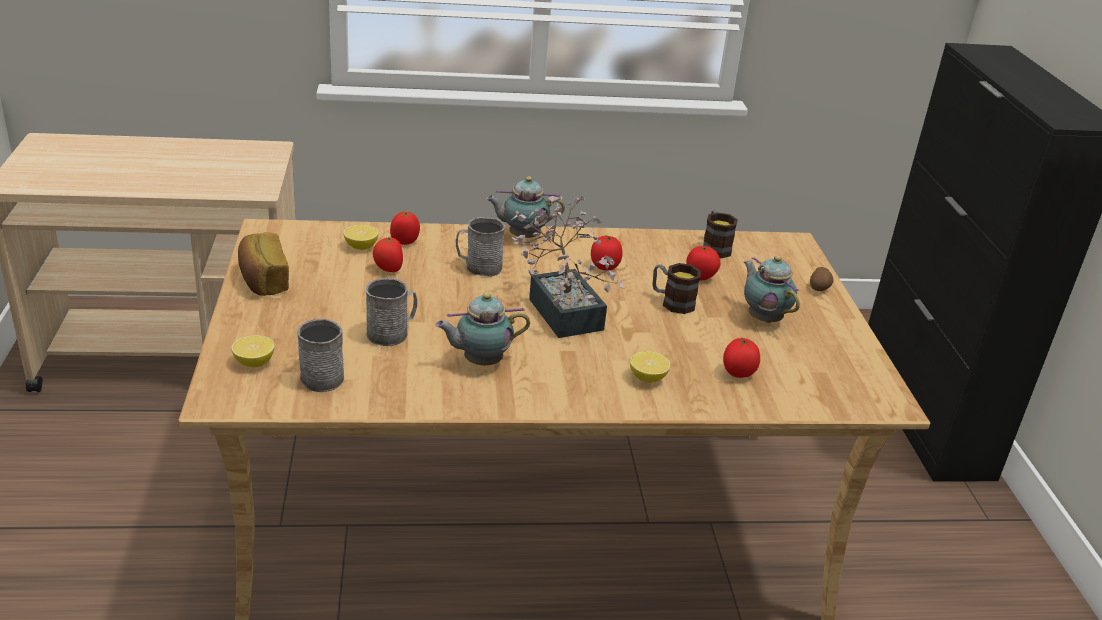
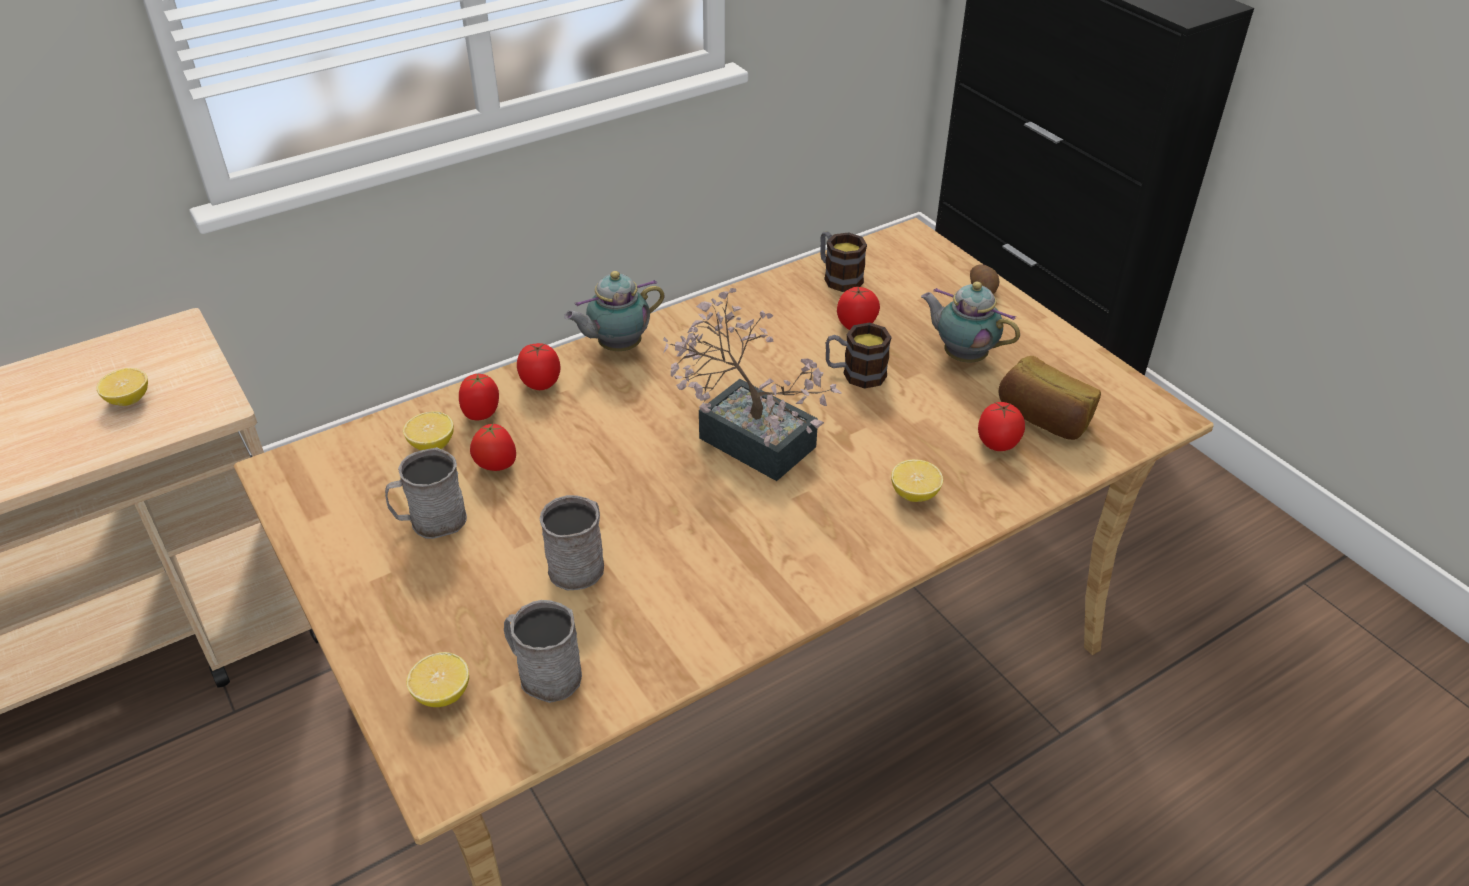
camera: 25 degrees left, 10 degrees up
(217, 172) = (129, 400): none -> lemon
(263, 280) = (345, 555): bread -> bread (1043, 419)
(478, 267) = (602, 415): grey mug -> grey mug (430, 521)
(480, 361) = (717, 558): teapot -> none
(604, 267) = (745, 354): tomato -> tomato (540, 383)

